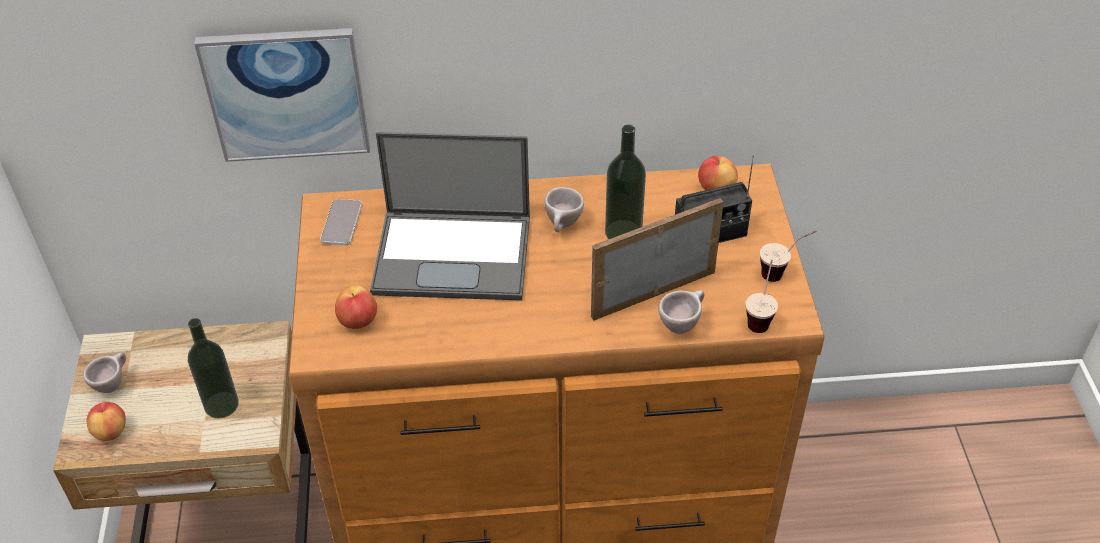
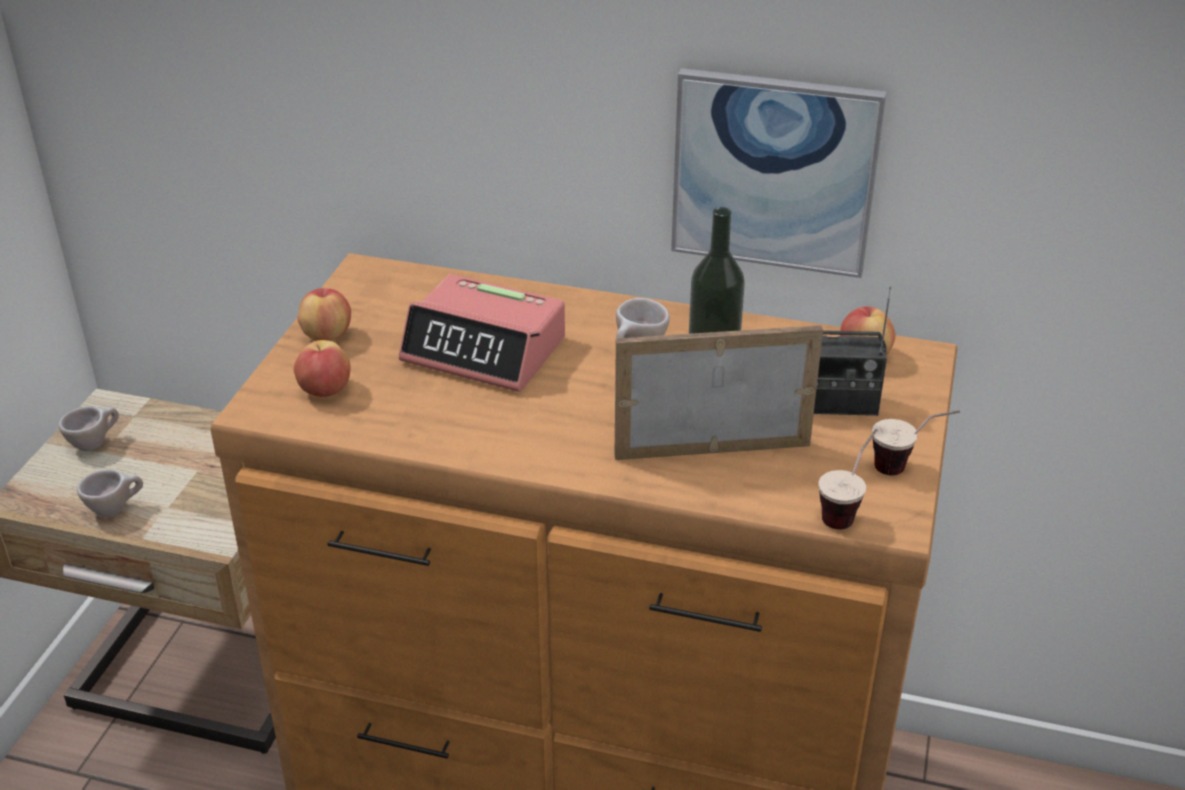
camera: 20 degrees right, 10 degrees down
(111, 431) = (62, 491): apple -> apple (327, 336)
(221, 404) = (196, 496): bottle -> none
(286, 94) = (343, 113): picture -> picture (774, 172)
(341, 223) = (372, 290): phone -> none
(455, 254) = (485, 350): laptop -> alarm clock
(682, 323) = (732, 492): beige cup -> beige cup (116, 508)

